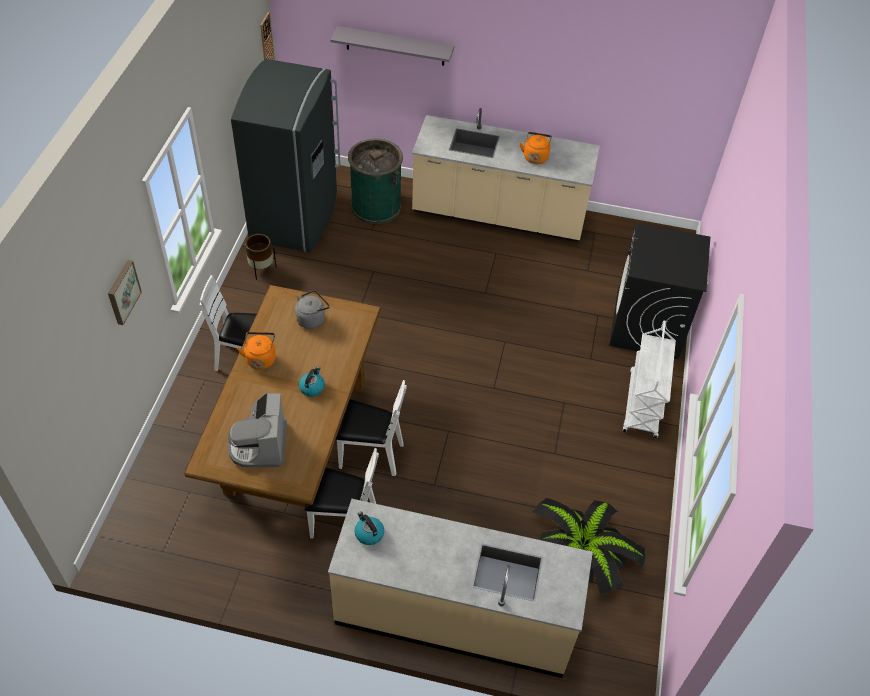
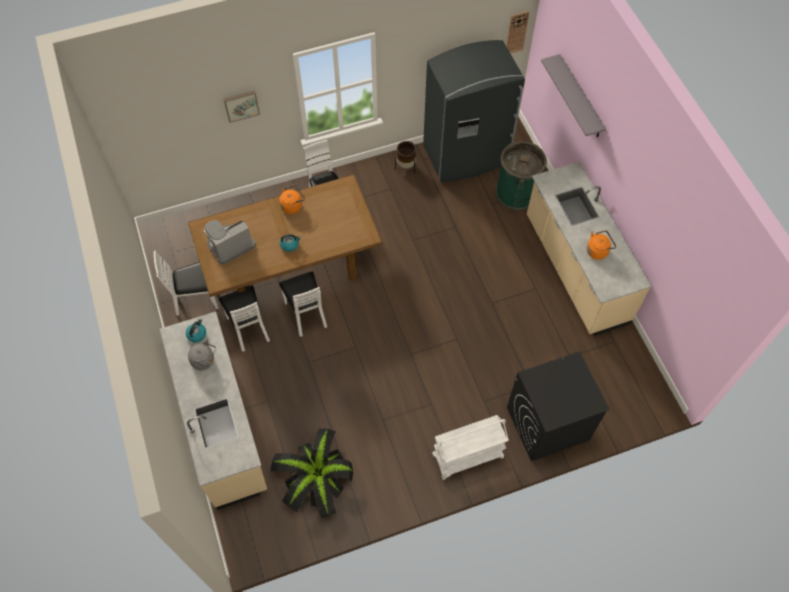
camera: 60 degrees right, 10 degrees up
(255, 558) = (196, 299): none -> white chair
(312, 319) = (343, 212): grey kettle -> grey kettle (204, 361)

